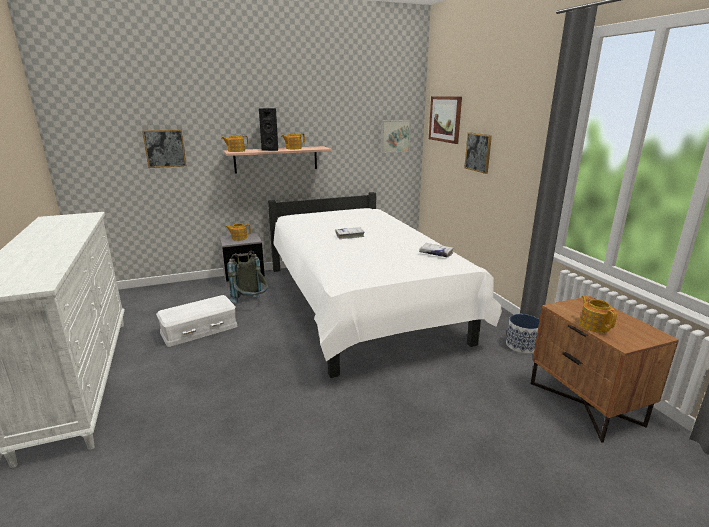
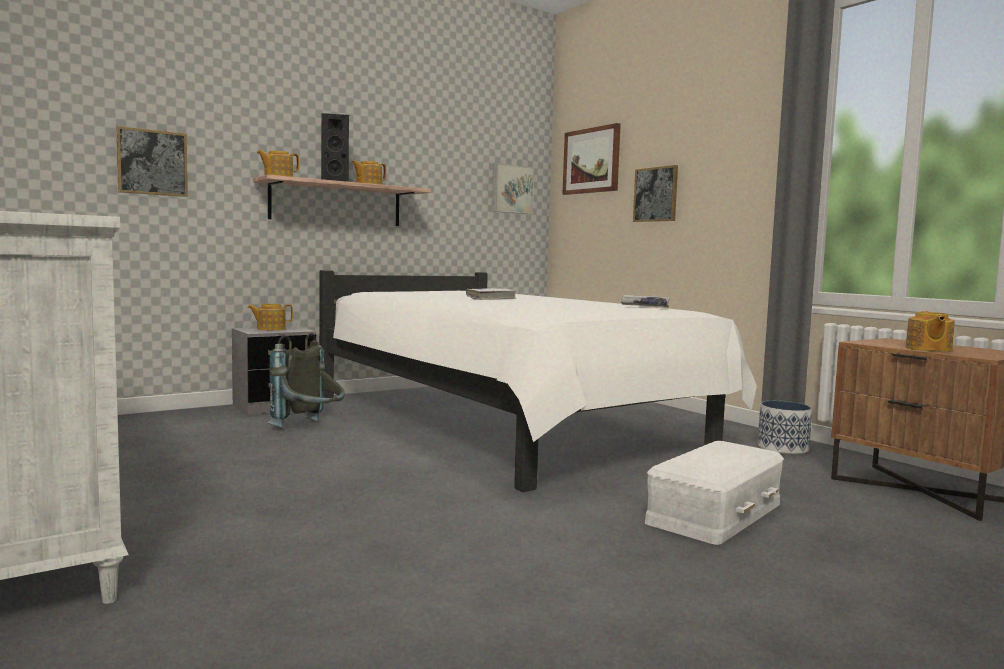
camera: 15 degrees left, 15 degrees down
(199, 329) = (232, 458): white storage box -> white storage box (716, 513)
(594, 325) = (928, 349): teapot -> teapot turned 135 degrees counterclockwise

